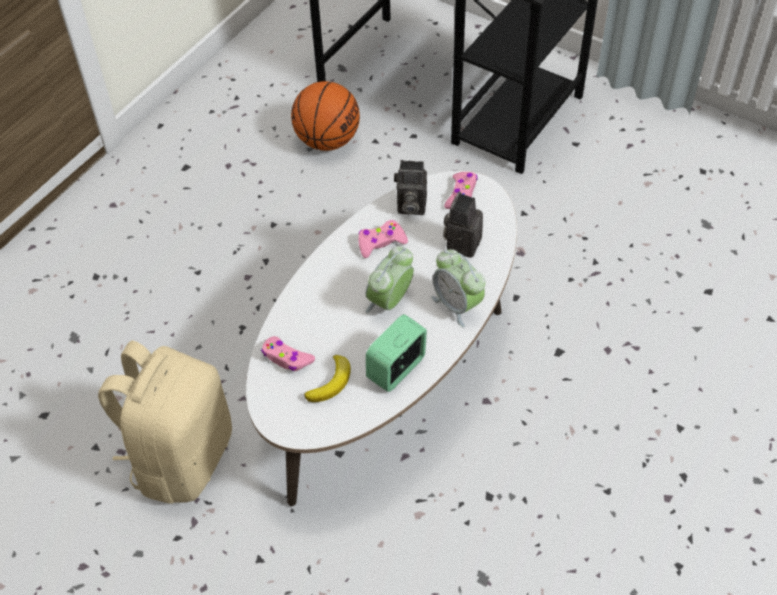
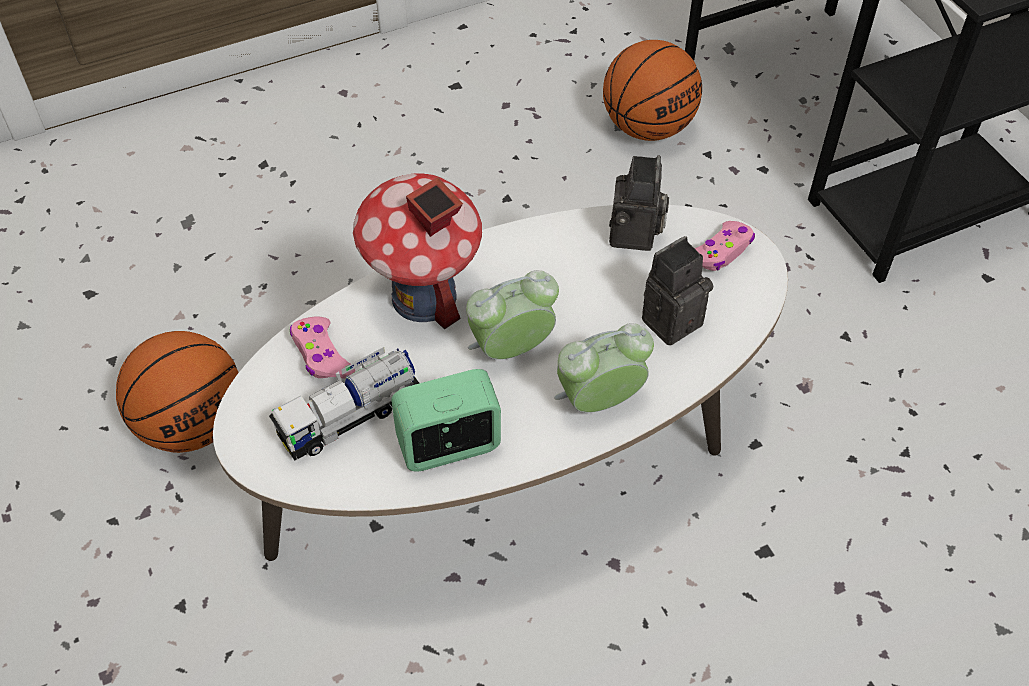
camera: 30 degrees right, 0 degrees up
(181, 457) = (192, 424): beige backpack -> basketball
(319, 297) = (424, 297): none -> toy house
(331, 382) = (351, 417): banana -> toy truck
(381, 242) = (559, 265): pink game controller -> none
(410, 206) = (635, 236): camera -> camera turned 120 degrees counterclockwise
(457, 305) = (599, 401): alarm clock -> alarm clock turned 75 degrees clockwise

